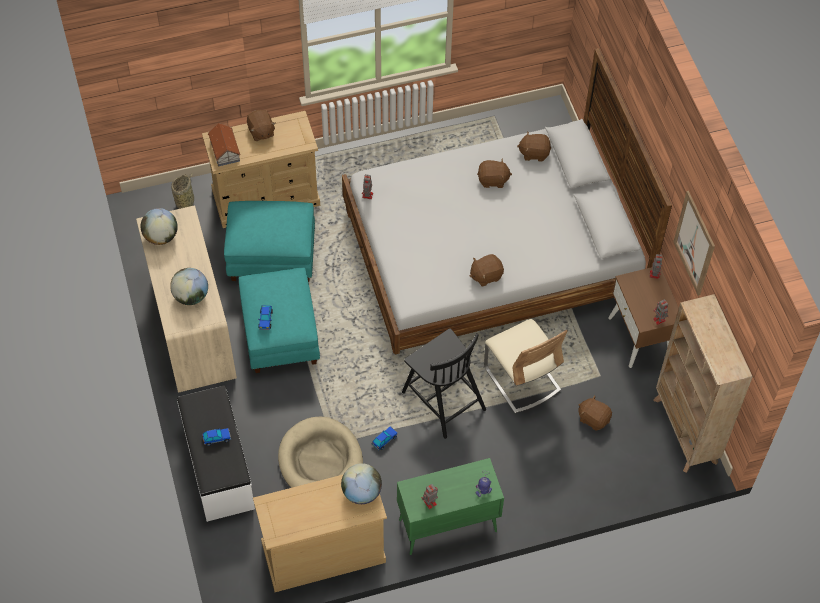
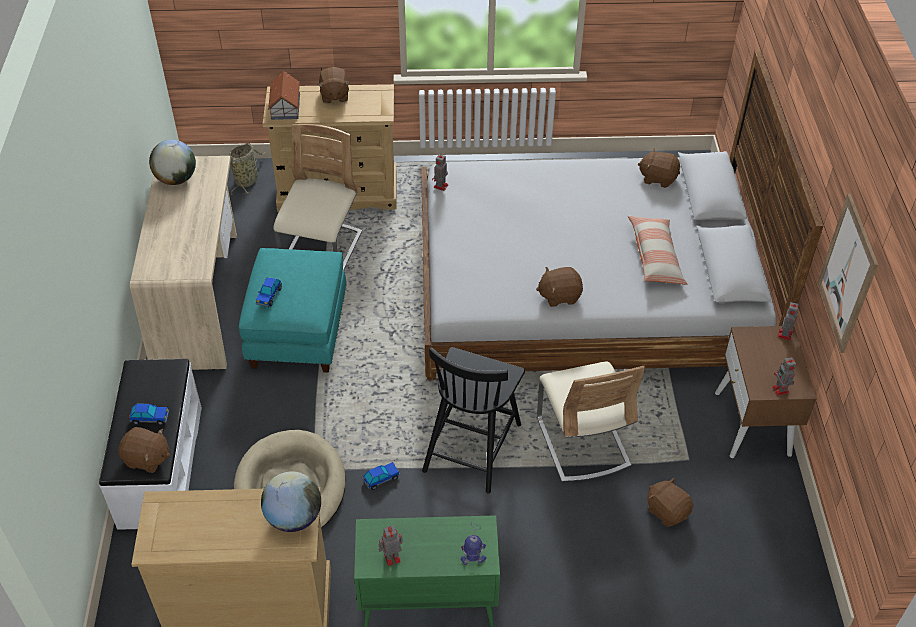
camera: 15 degrees right, 10 degrees down
(191, 296) = (181, 245): globe -> none
(272, 256) = (322, 249): turquoise ottoman -> beige chair
(442, 399) = (472, 445): black chair -> black chair turned 45 degrees clockwise
(493, 180) = (599, 196): brown plush toy -> brown plush toy (147, 459)
(548, 227) = (655, 257): none -> pillow
(685, 431) = (792, 554): beige bookcase -> none

